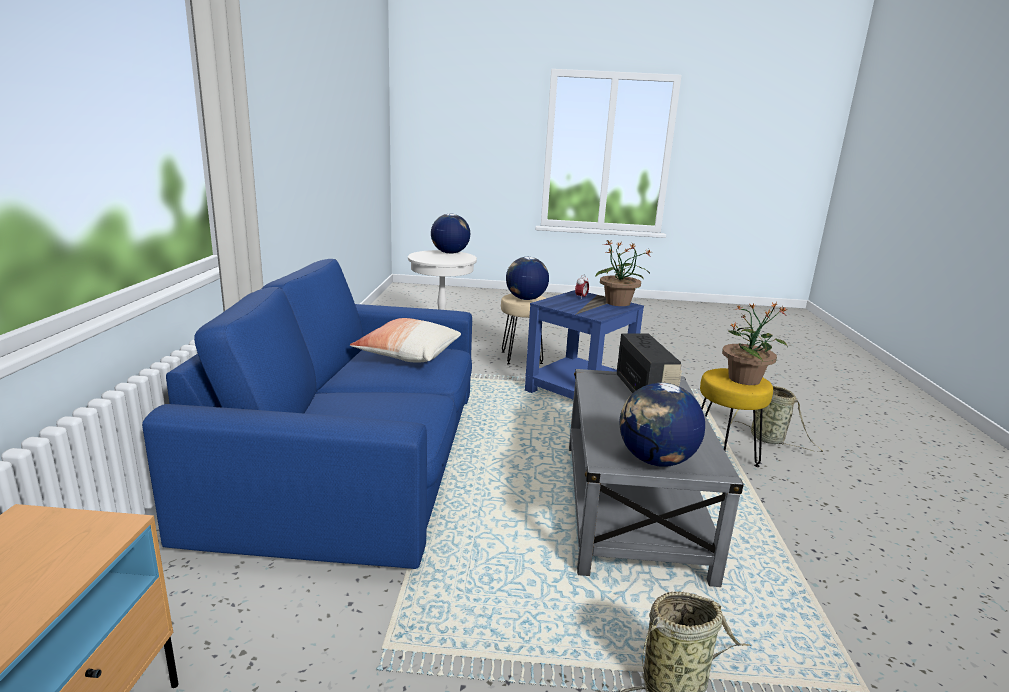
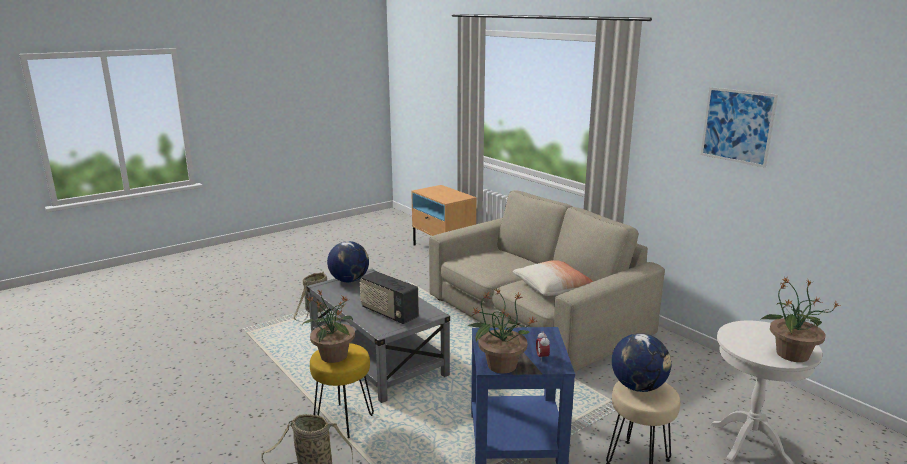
camera: 140 degrees right, 0 degrees up
(289, 109) = (737, 126): none -> picture
(355, 459) = (534, 317): blue sofa -> beige sofa
(450, 253) = (791, 354): globe -> potted plant

